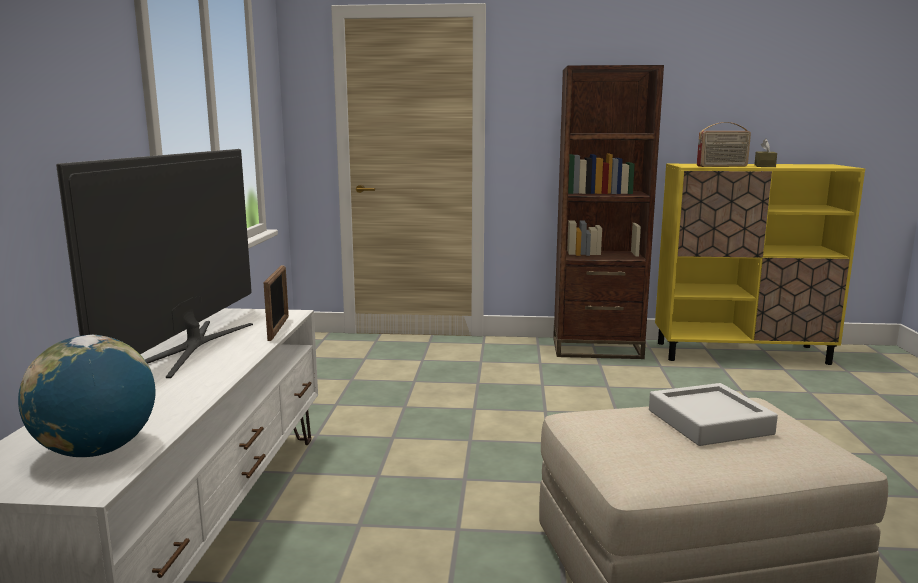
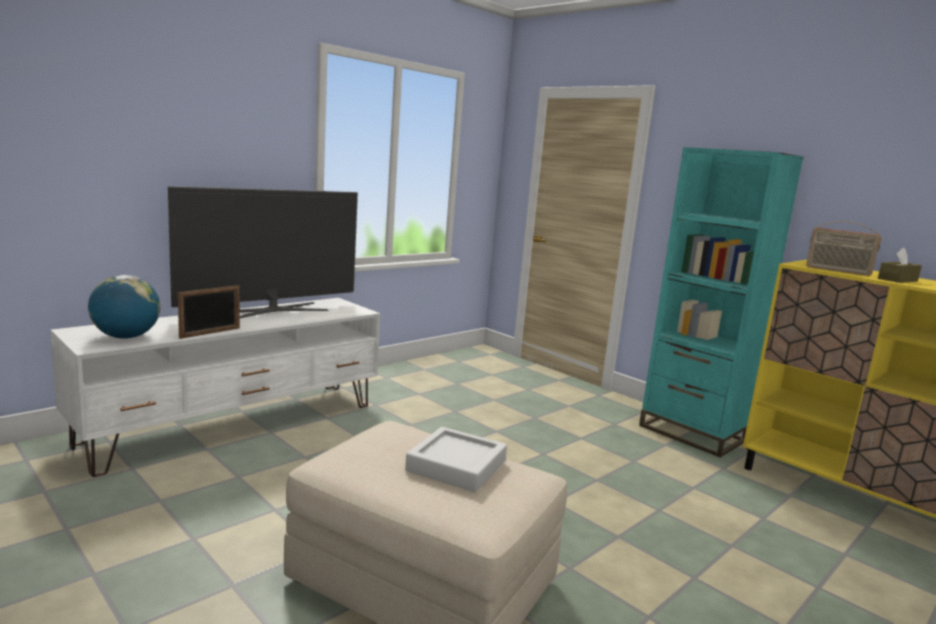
camera: 40 degrees right, 0 degrees up
(278, 328) = (332, 316): picture frame -> picture frame (210, 333)
(597, 348) = (691, 433): brown bookcase -> turquoise bookcase

